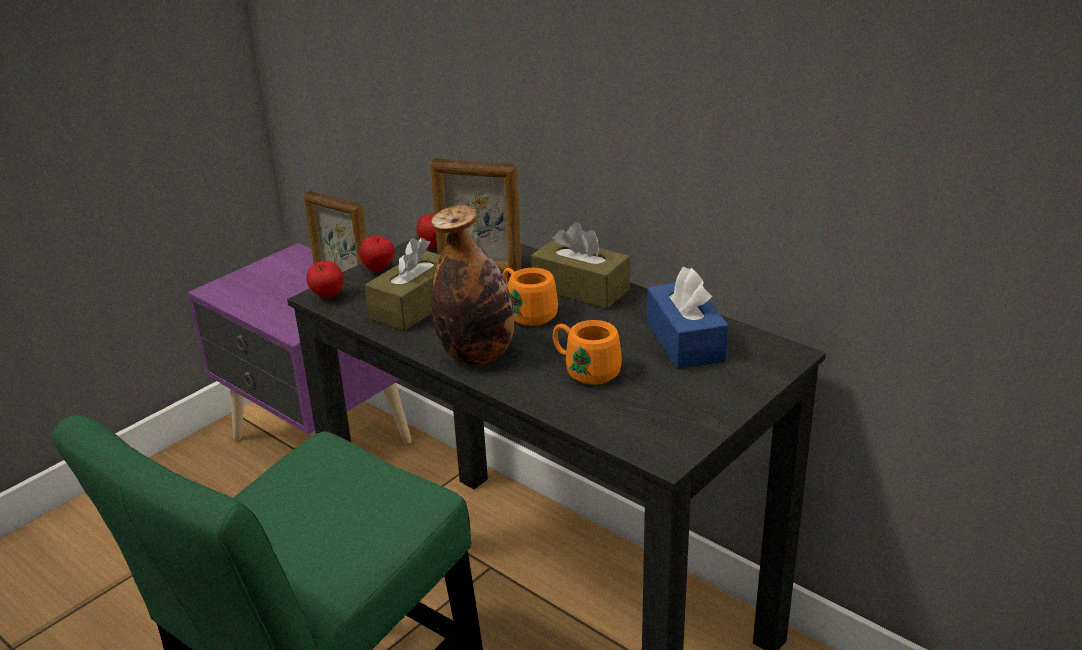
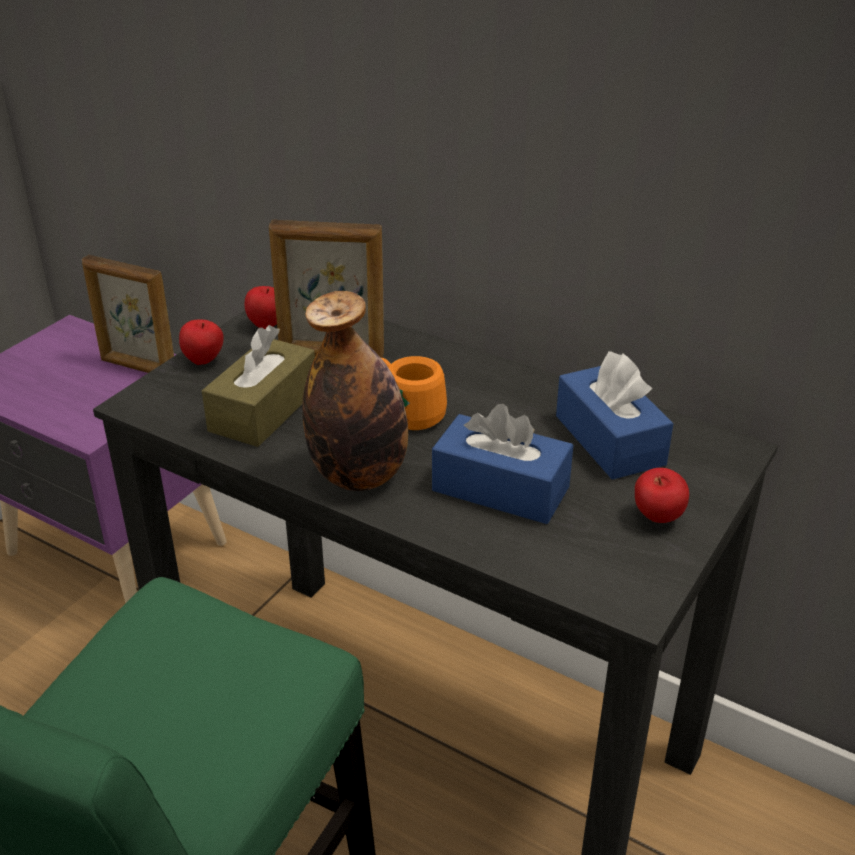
camera: 10 degrees left, 5 degrees up
(327, 297) = (146, 403): apple -> apple (656, 519)
(580, 289) = (463, 375): brown tissue box -> none
(585, 370) = (500, 489): orange mug -> blue tissue box

